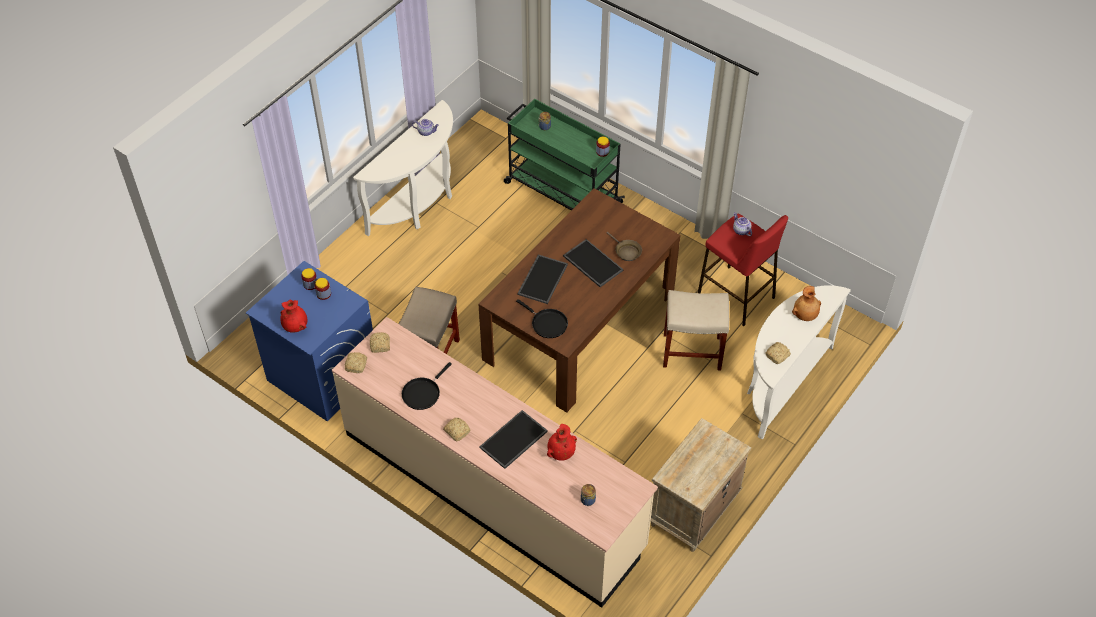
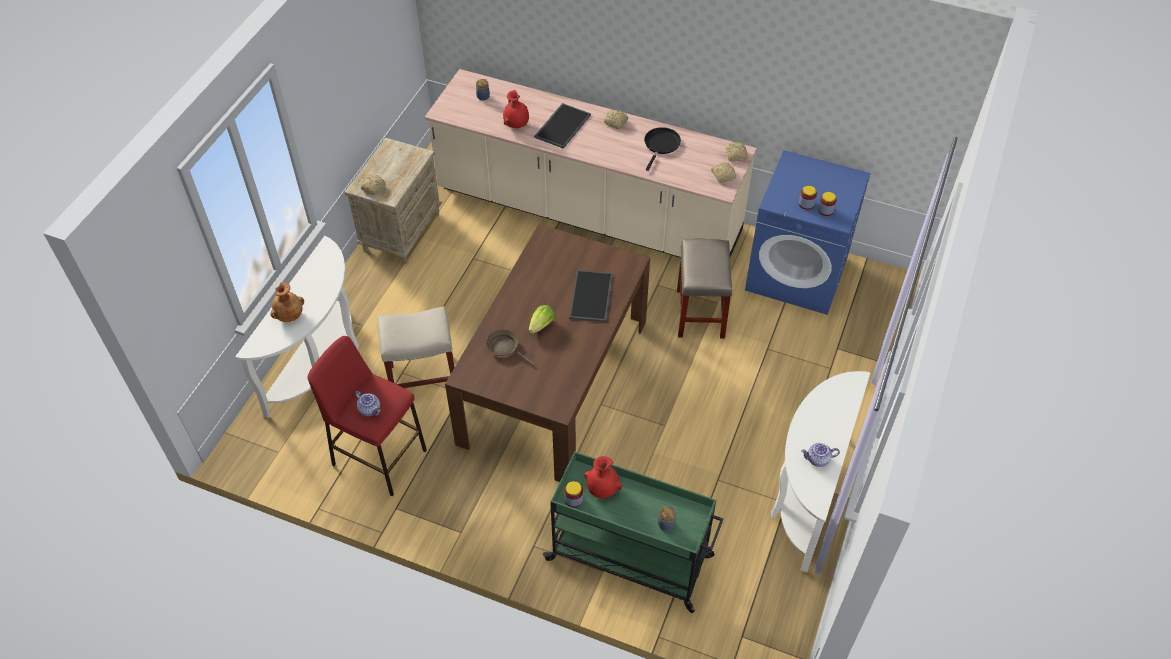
camera: 165 degrees right, 0 degrees up
(295, 326) = (813, 170): red vase -> red vase (602, 489)
(547, 323) = (570, 251): black frying pan -> none
(591, 263) = (541, 325): tray -> lettuce
(778, 355) = (319, 267): bread -> bread (373, 188)

